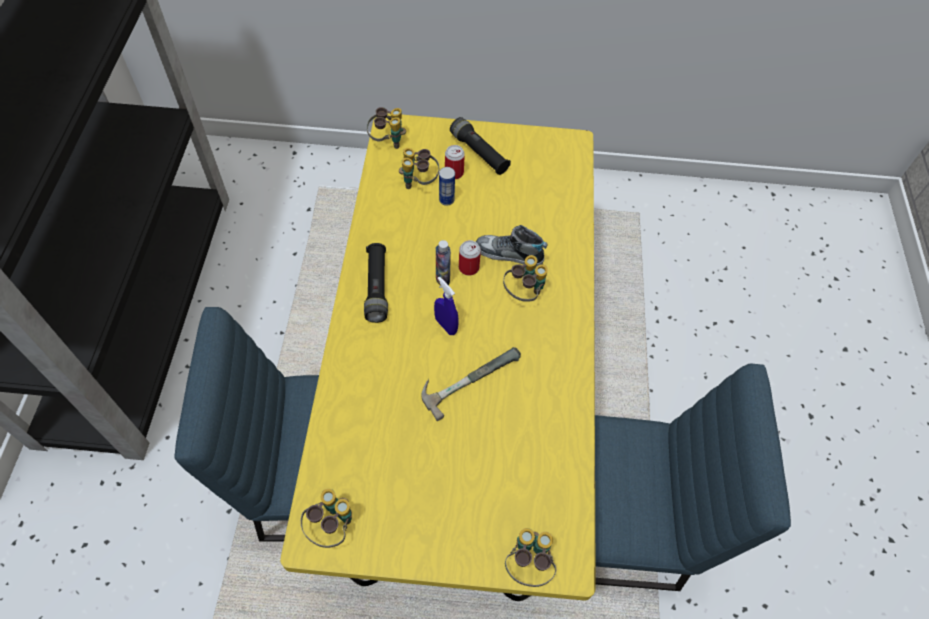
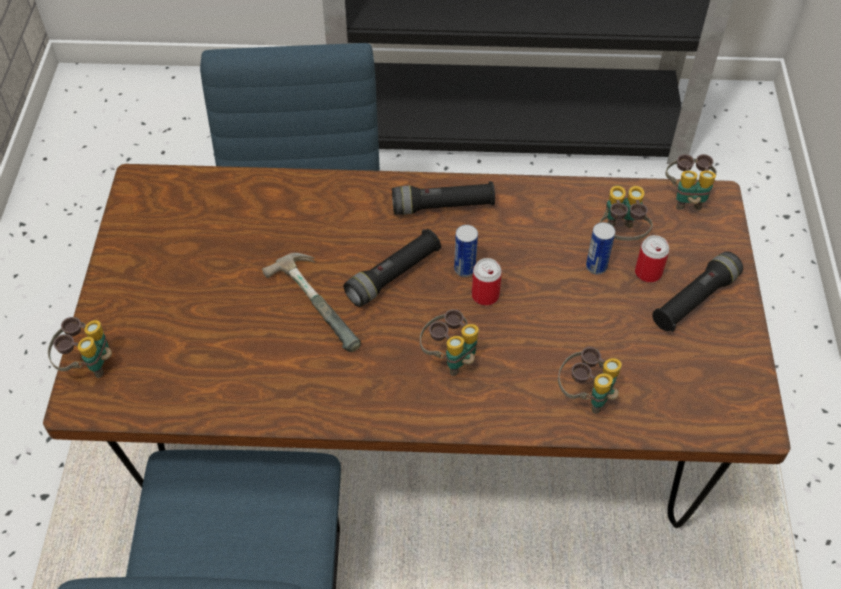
camera: 90 degrees right, 5 degrees down
(332, 526) = (151, 196): binoculars -> binoculars (586, 395)
(442, 278) = (464, 269): bottle -> can
(446, 325) = (393, 276): blue spray bottle -> black flashlight
(461, 404) = (419, 437): yellow dining table -> brown dining table
(509, 254) = (513, 340): shoe -> none

